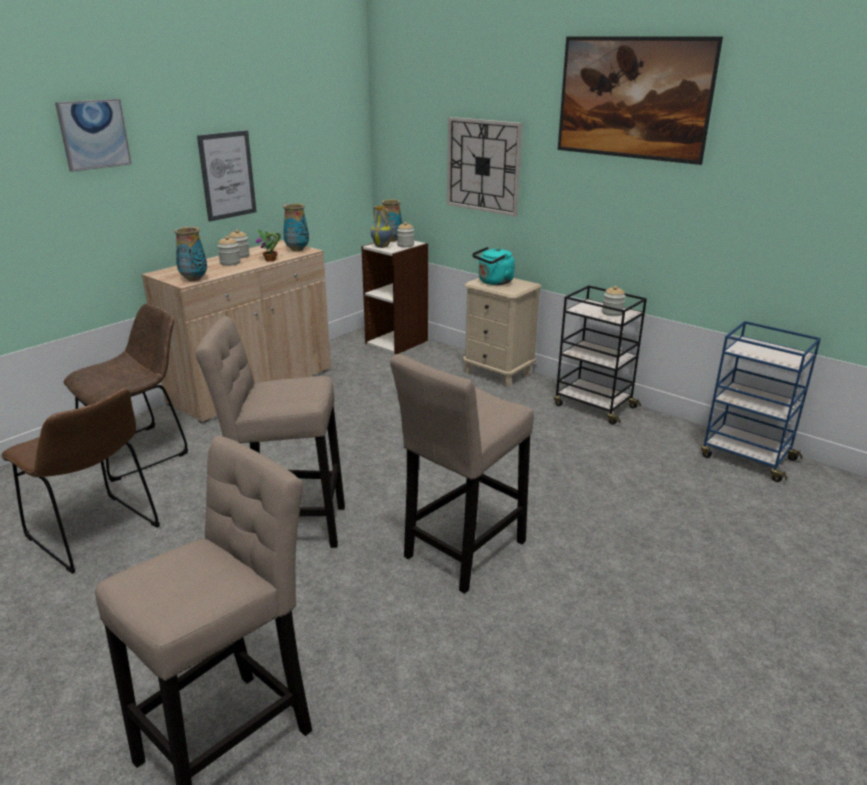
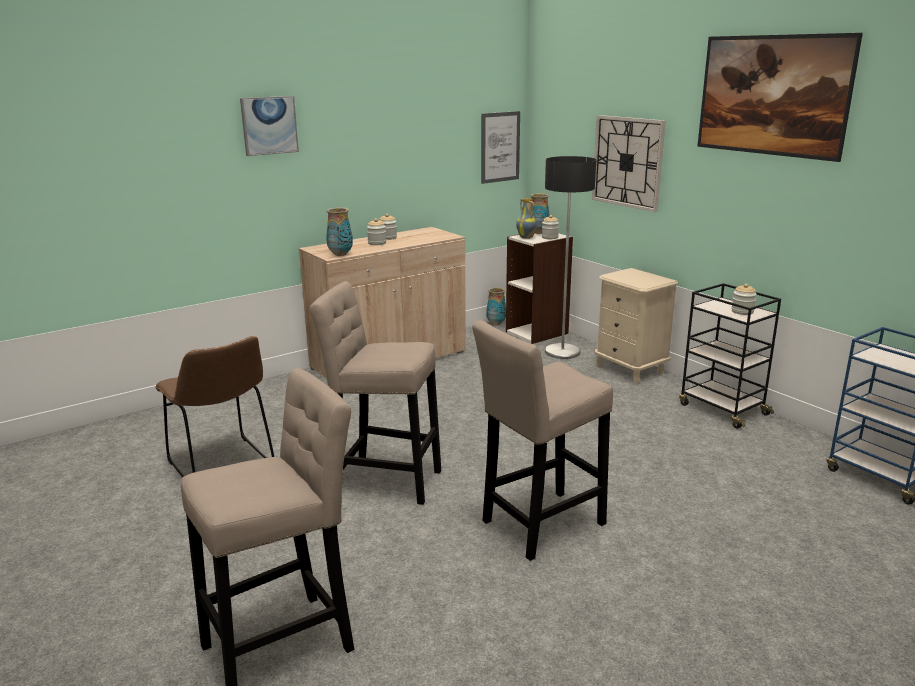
camera: 15 degrees right, 5 degrees down
(140, 451) = (277, 404): brown chair -> none
(227, 175) = (384, 165): picture -> picture (500, 147)
(270, 260) = (413, 242): potted plant -> none
(297, 249) = (441, 235): vase -> vase (496, 323)
(428, 361) = (562, 352): none -> floor lamp
(494, 282) = (629, 276): turquoise kettle -> none

